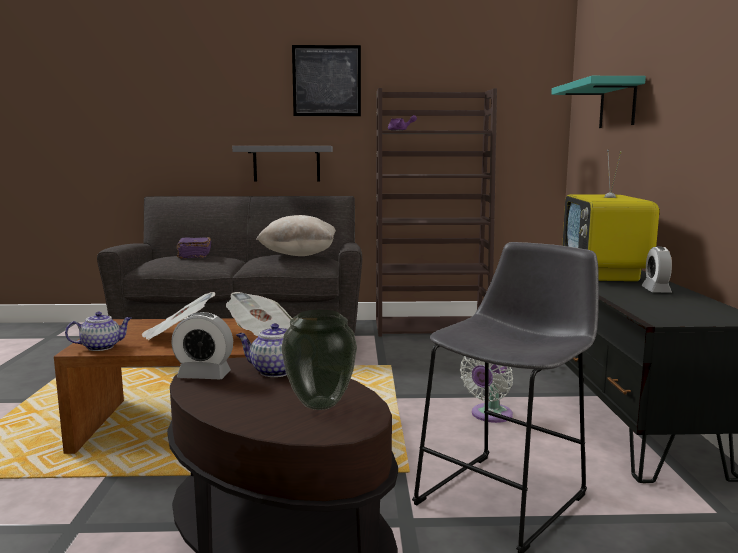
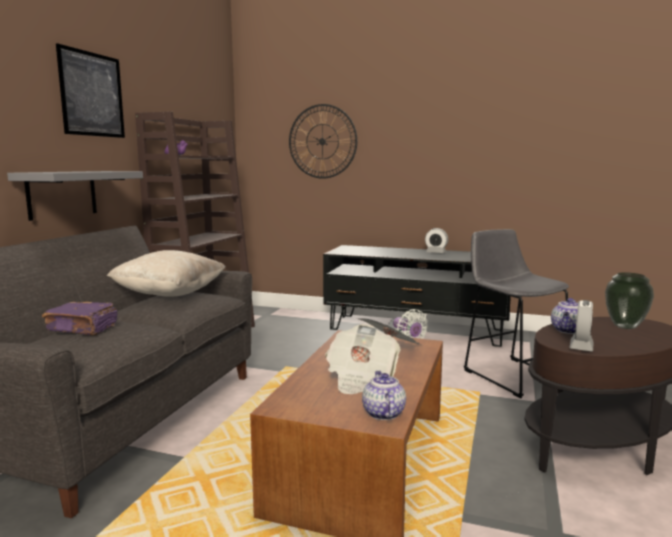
camera: 70 degrees left, 0 degrees up
(604, 274) = (386, 251): television -> none
(617, 104) = (322, 141): turquoise shelf -> wall clock

